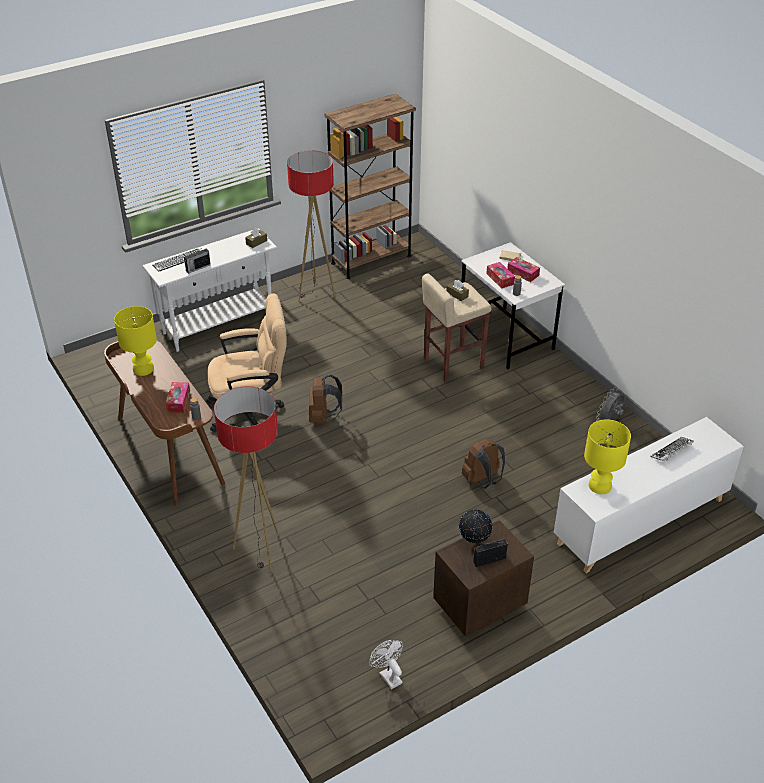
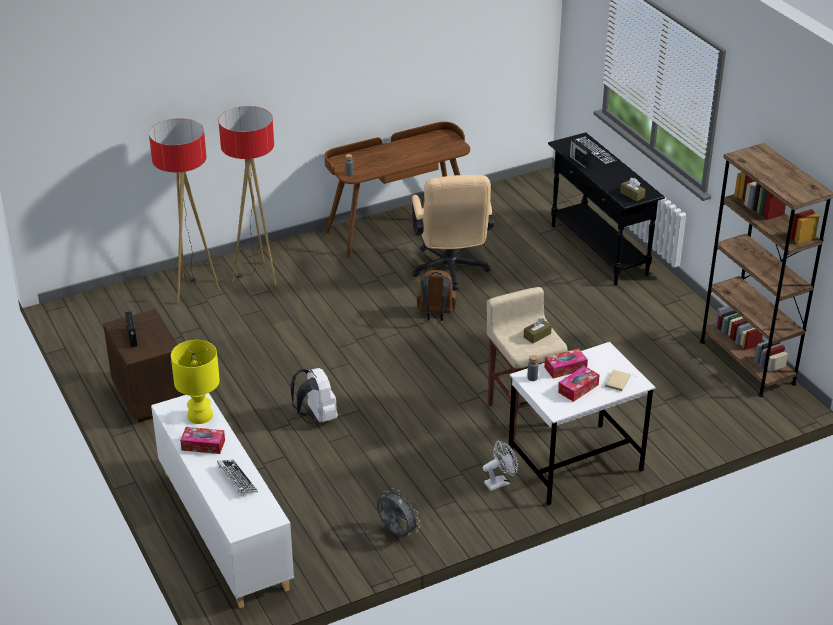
camera: 95 degrees right, 5 degrees down
(143, 369) = (423, 146): yellow table lamp -> none
(178, 401) = (373, 165): tissue box -> tissue box (203, 445)
(219, 325) = (598, 250): white console table -> black console table
(316, 294) = (664, 316): floor lamp -> floor lamp (193, 290)
(388, 675) = (94, 339): white fan -> white fan (500, 482)
(474, 540) = (159, 331): globe -> none
(482, 480) = (316, 417): brown backpack -> white backpack

